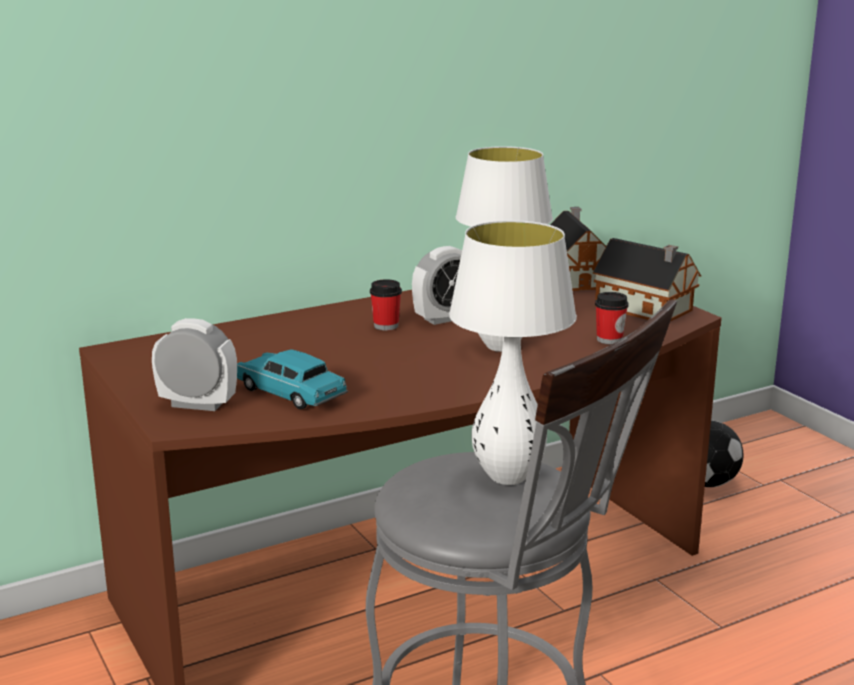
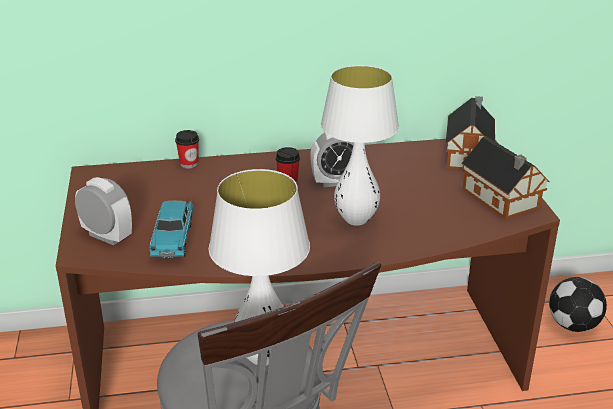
camera: 20 degrees right, 10 degrees up
(290, 394) = (173, 239): turquoise toy car -> turquoise toy car turned 150 degrees counterclockwise
(609, 340) = (446, 228): cup -> cup (189, 164)

